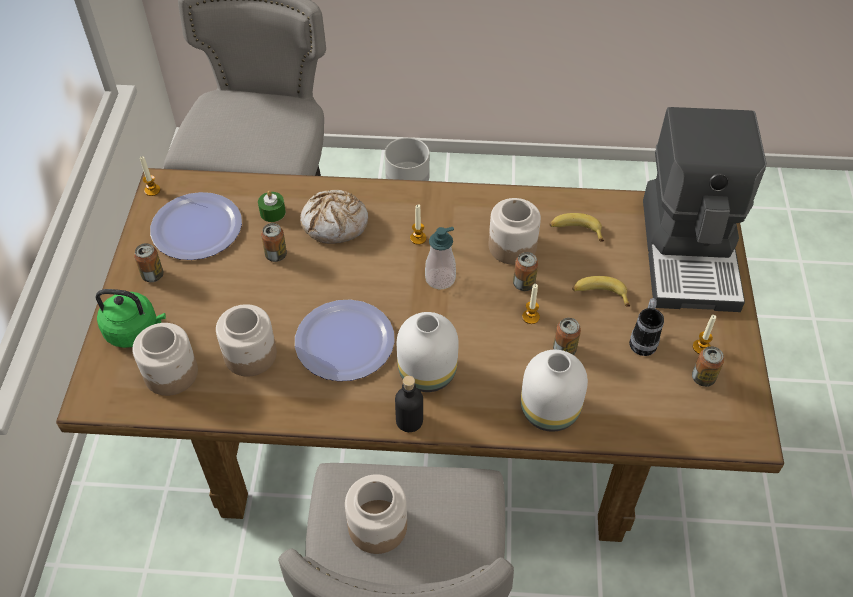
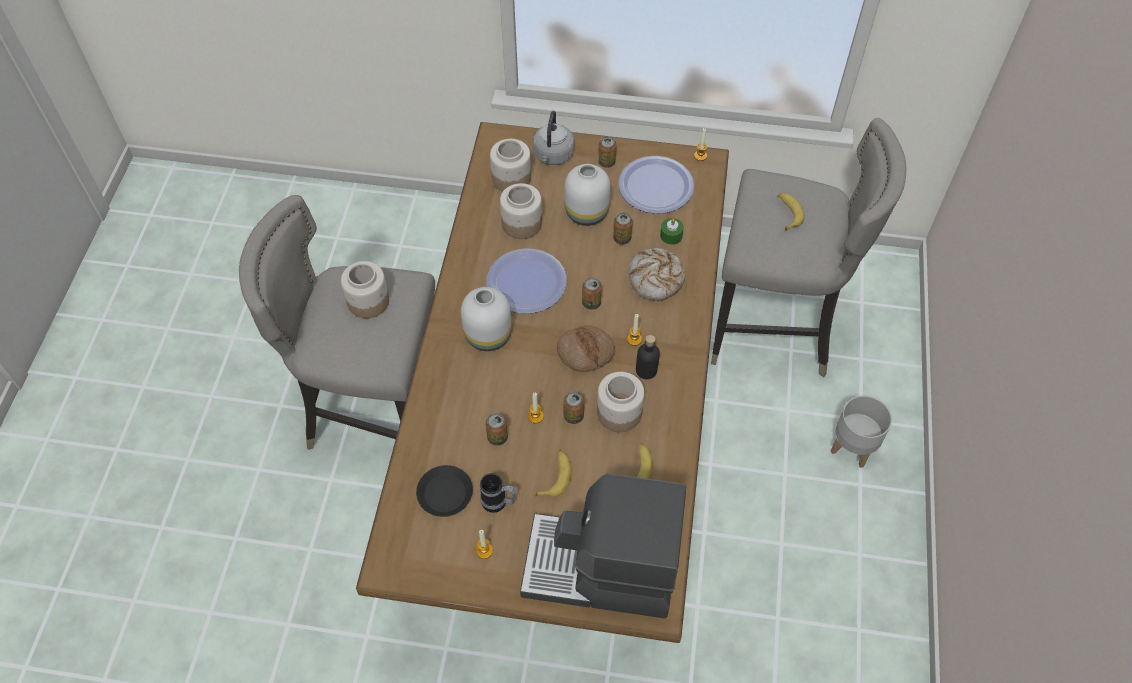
camera: 95 degrees right, 5 degrees up
(135, 331) = (553, 156): green kettle -> grey kettle
(237, 127) = (787, 213): none -> banana
(409, 420) = (446, 321): black bottle -> black bottle (646, 370)
(440, 278) = (585, 352): soap dispenser -> bread
(550, 412) = (437, 417): white vase -> white vase (585, 213)
(646, 391) = (445, 493): none -> black plate
(703, 378) = (451, 544): can -> can (591, 303)

